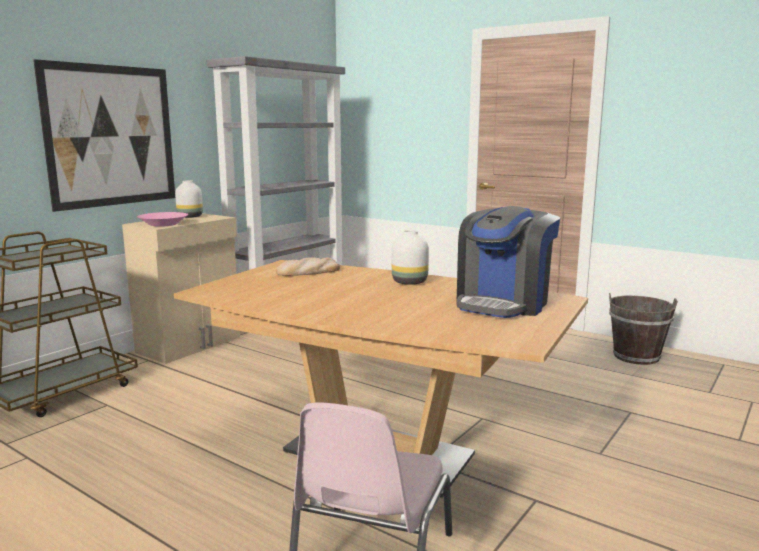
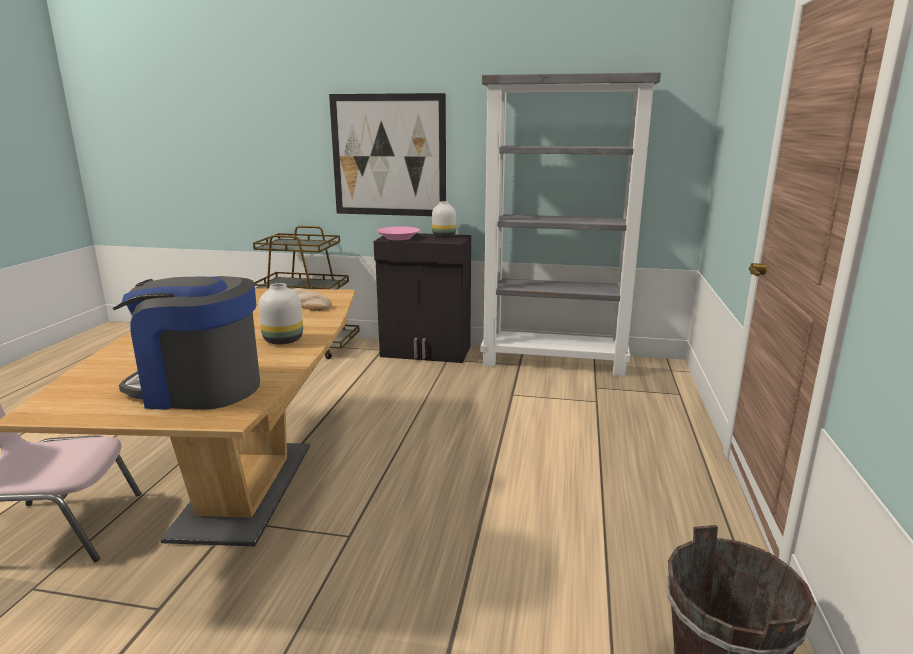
camera: 65 degrees right, 5 degrees up
(190, 345) = (426, 352): beige cabinet -> black cabinet

